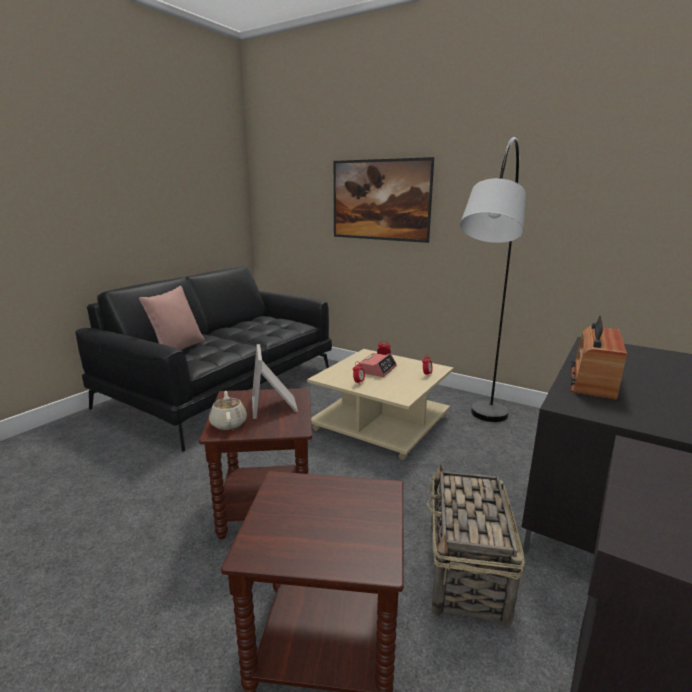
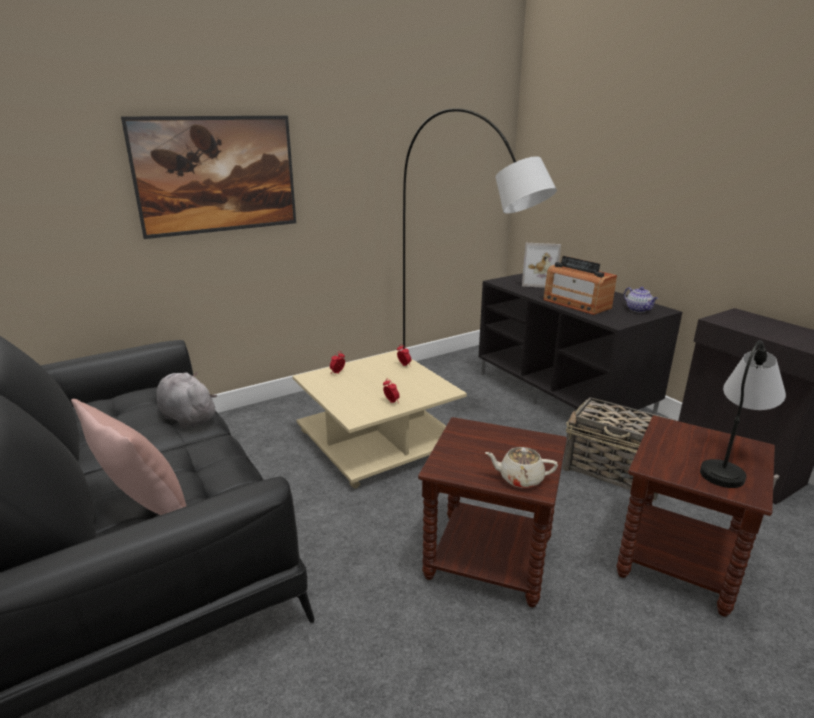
camera: 65 degrees left, 5 degrees up
(269, 335) = (187, 417): none -> grey plush toy
(275, 406) = (489, 444): picture frame -> picture frame (539, 282)
(316, 539) = (731, 464): none -> table lamp
(377, 369) = (366, 384): alarm clock -> none
(651, 417) = (638, 310): none -> teapot

